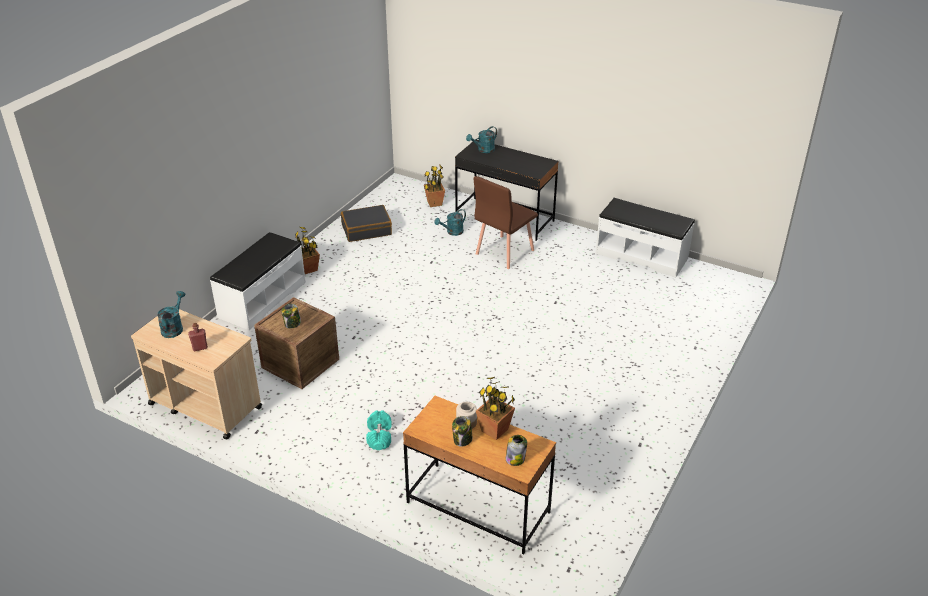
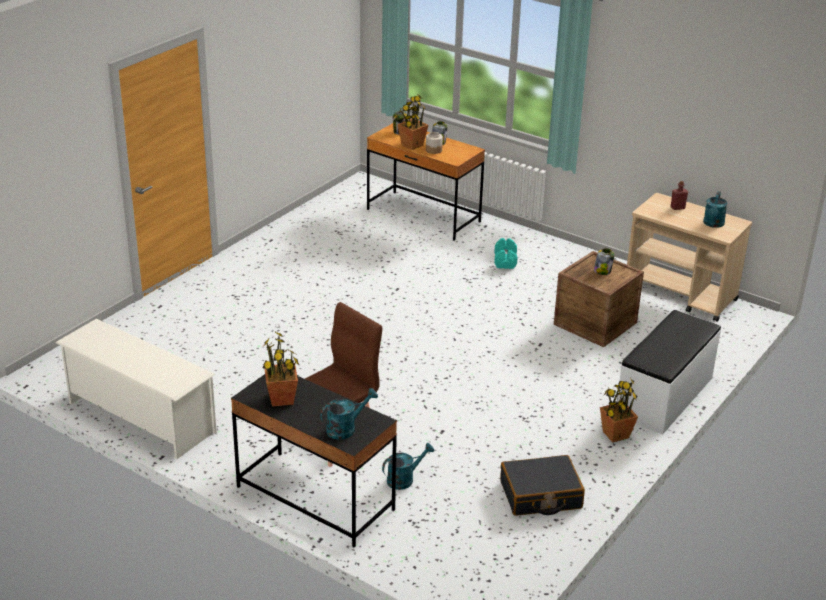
camera: 175 degrees left, 5 degrees down
(434, 203) = (427, 542): potted plant -> potted plant (282, 399)
(641, 255) = (140, 417): white bench -> white shoe rack

